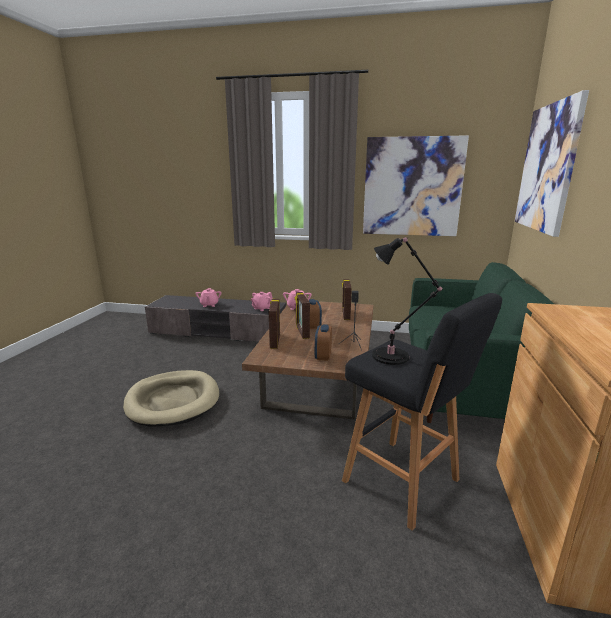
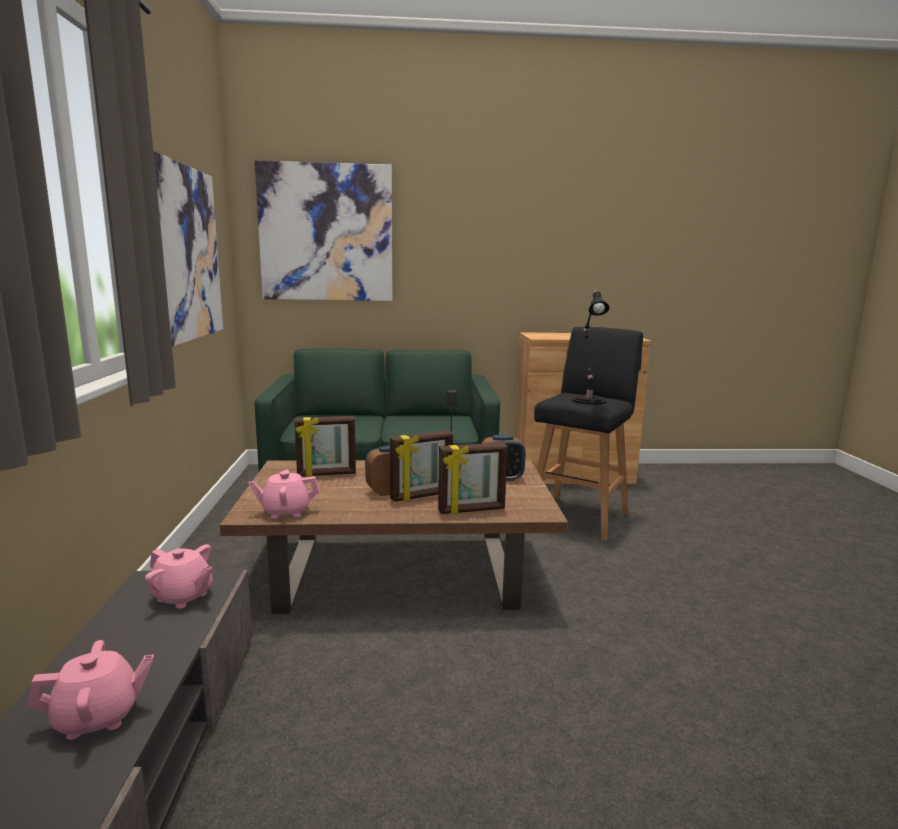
camera: 105 degrees left, 5 degrees down
(173, 401) = (566, 724): beige dog bed -> none

